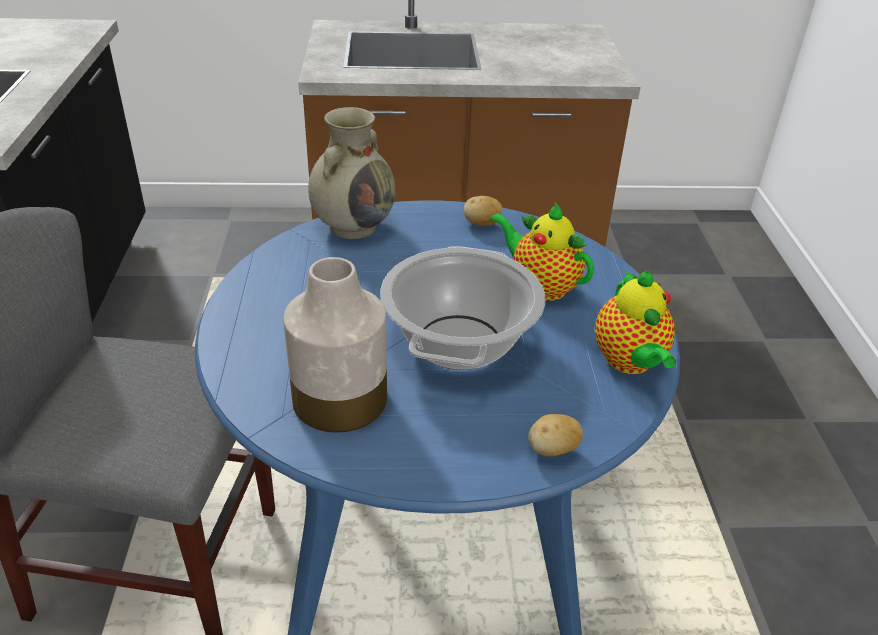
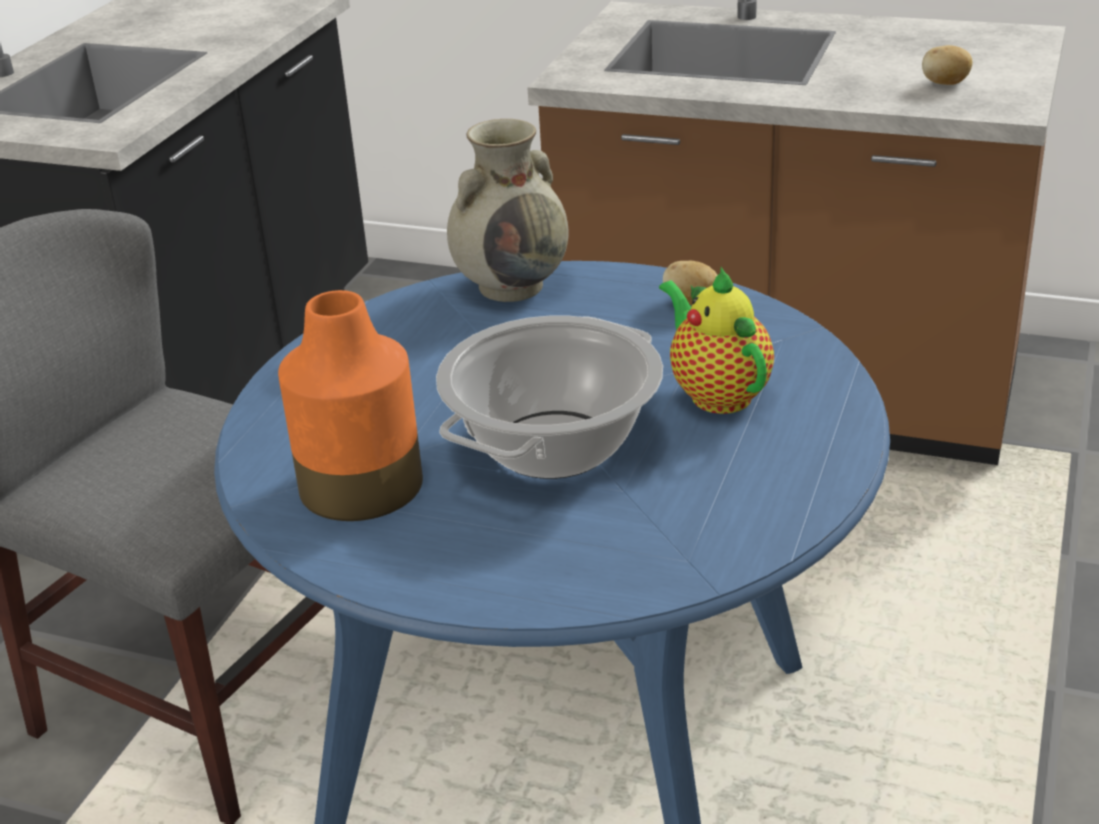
camera: 25 degrees right, 5 degrees down
(341, 398) = (362, 483): beige vase -> orange vase
(552, 450) = (584, 589): potato -> potato (945, 83)
(630, 363) = (772, 507): teapot -> none

